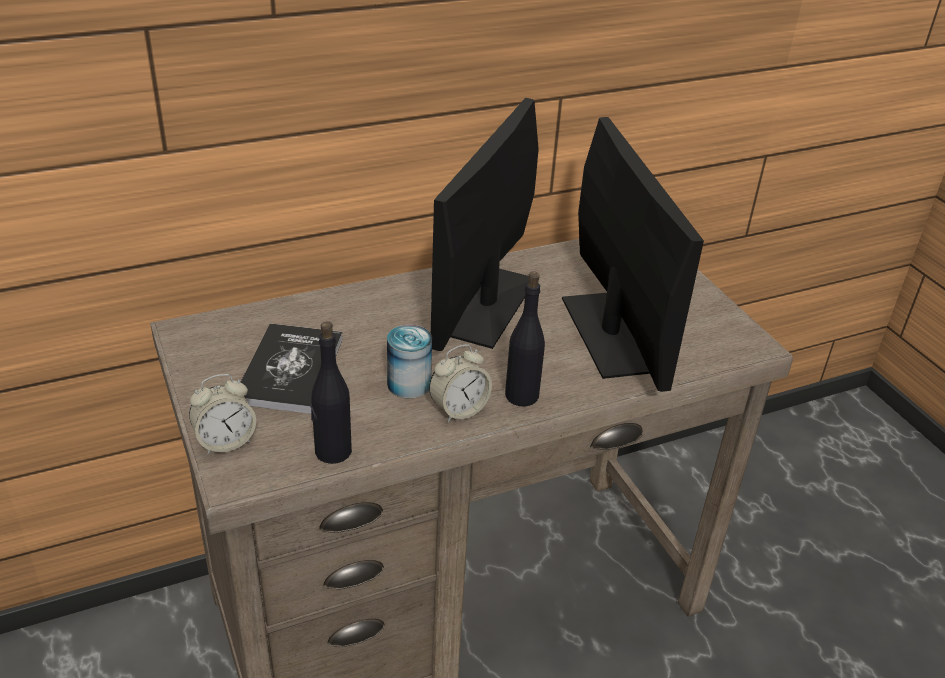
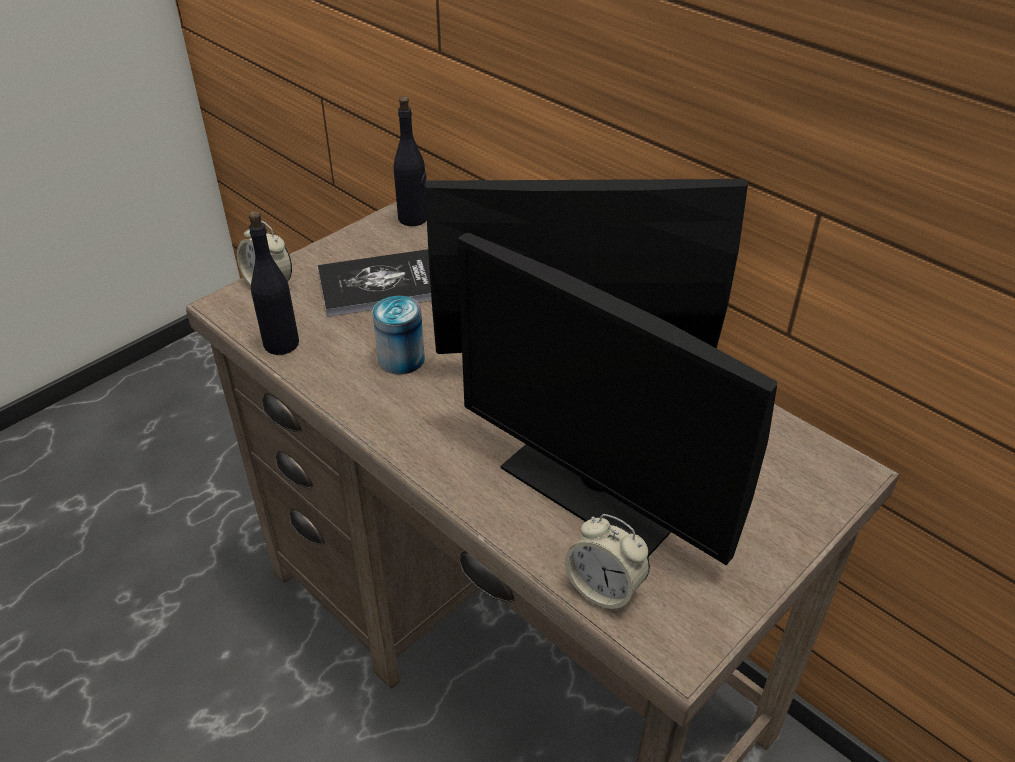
camera: 70 degrees right, 5 degrees up
(459, 410) = (379, 403): alarm clock -> alarm clock (604, 589)
(522, 395) = (428, 442): black bottle -> black bottle (413, 218)
(609, 333) = (594, 488): monitor -> monitor turned 75 degrees clockwise

